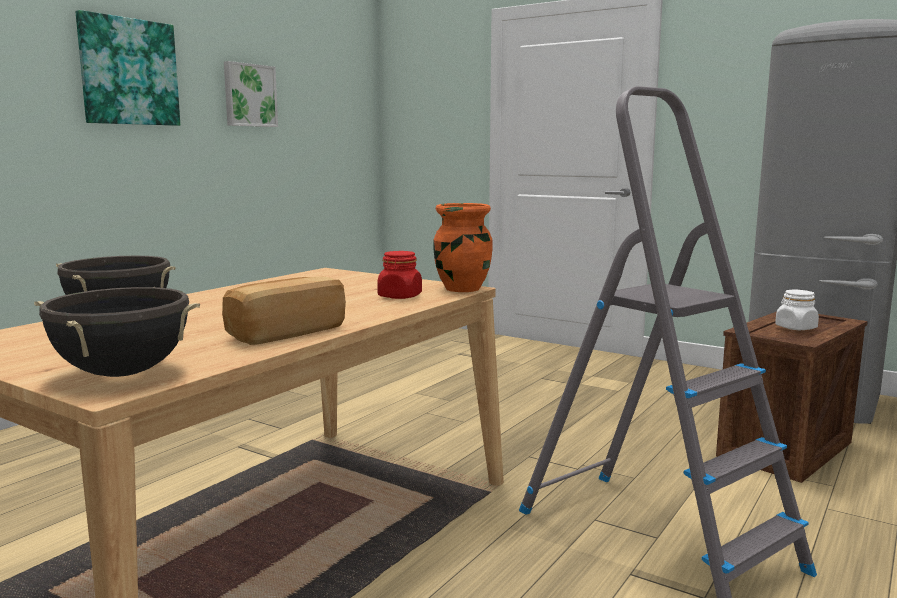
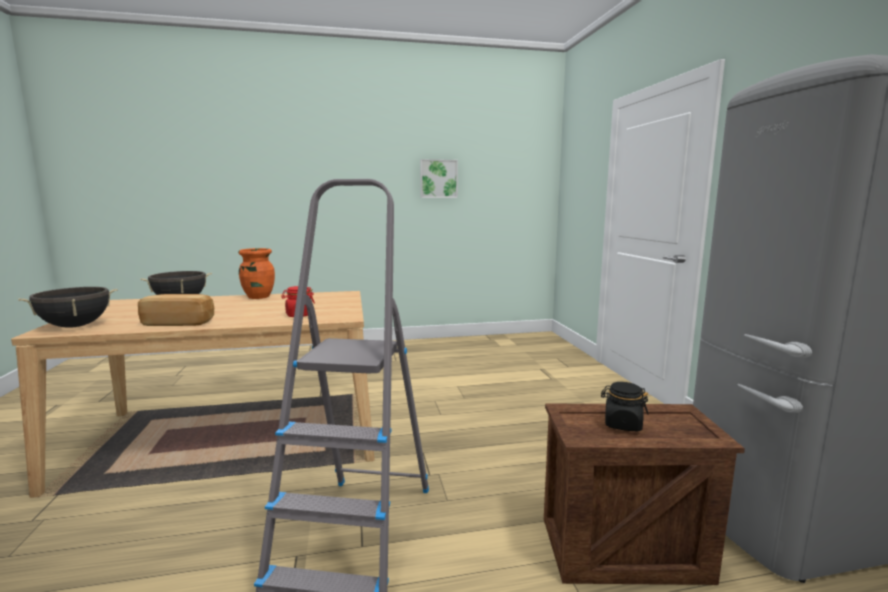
camera: 45 degrees right, 0 degrees up
(129, 72) = (355, 170): picture -> none
(461, 289) = (343, 318): orange vase -> orange vase (258, 297)
(795, 328) = (622, 424): white jar -> black jar

